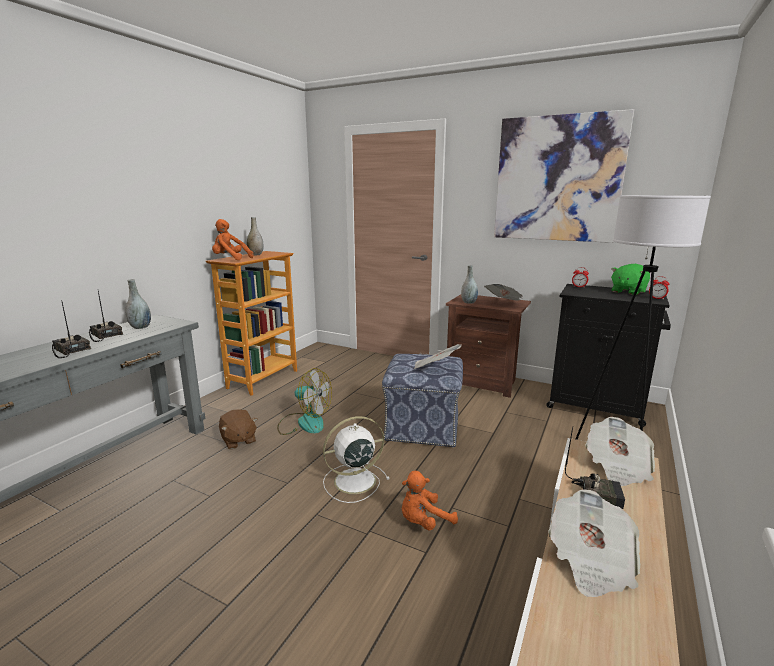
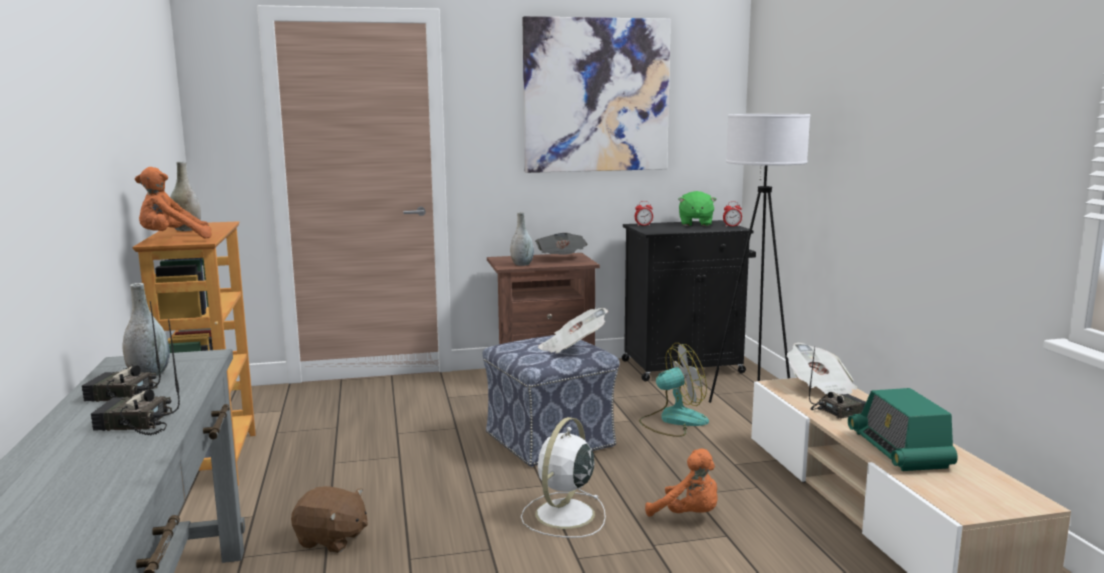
camera: 40 degrees left, 5 degrees down
(304, 423) = (392, 487): fan -> fan (673, 421)
(424, 522) = (688, 515): orange plush toy -> orange plush toy turned 75 degrees counterclockwise
(590, 562) = (899, 450): newspaper -> radio

